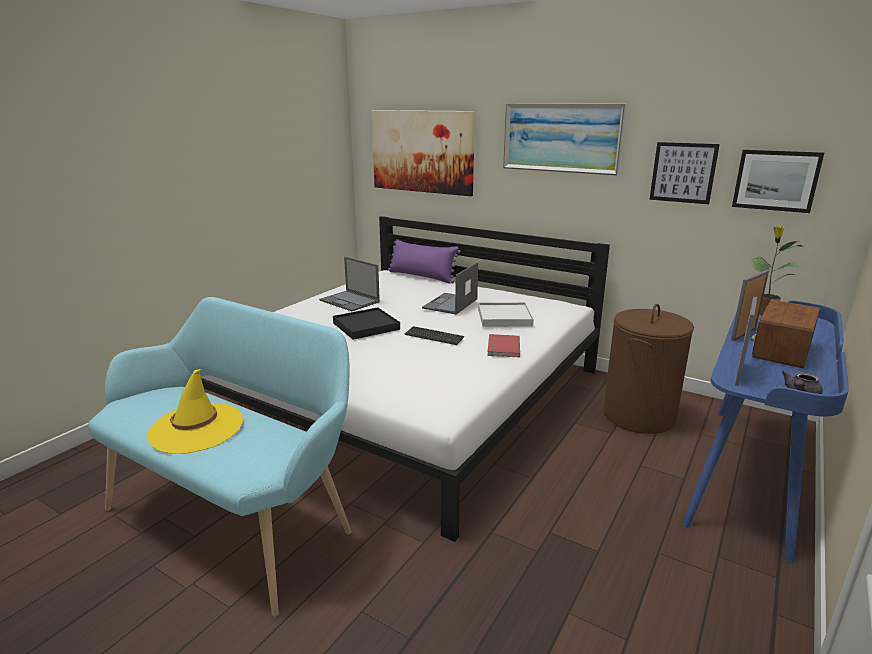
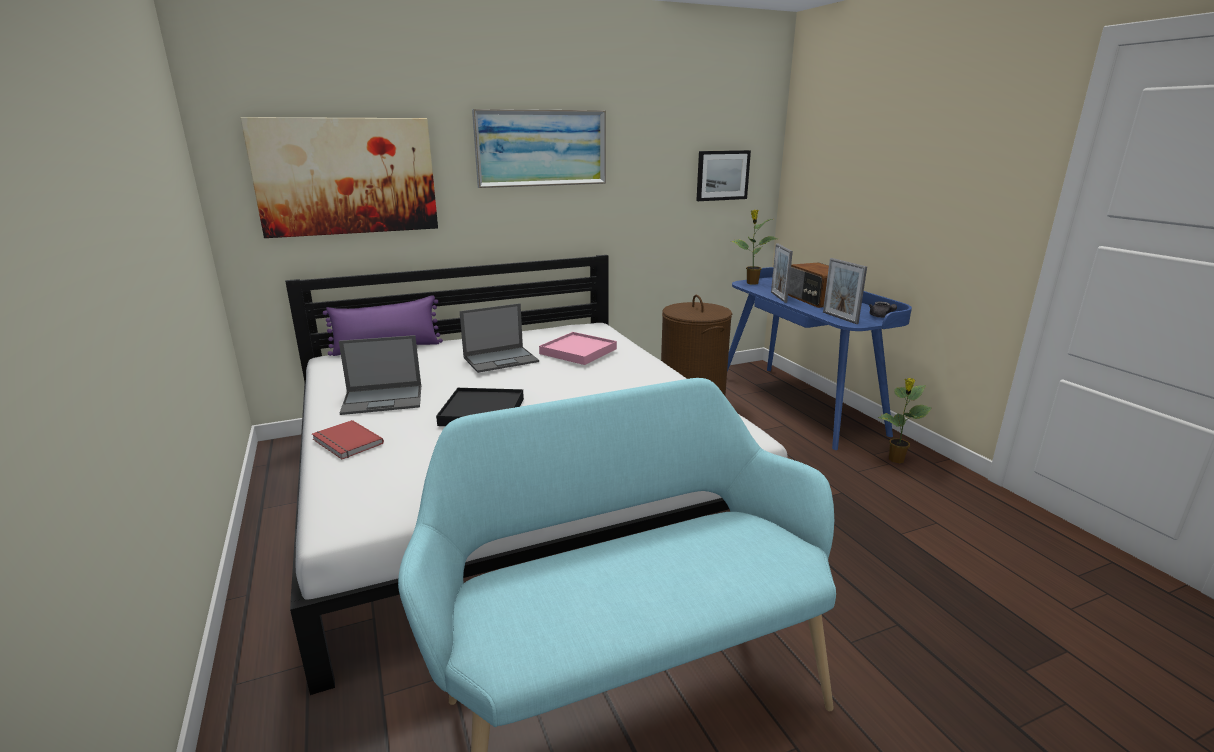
camera: 55 degrees left, 0 degrees up
(196, 428) = (648, 583): yellow hat -> none
(434, 337) = (571, 390): keyboard -> none
(450, 304) = (501, 359): laptop -> laptop turned 90 degrees counterclockwise
(502, 347) = (639, 373): red book -> red book (346, 442)
(504, 317) = (578, 351): white tray -> pink tray
(683, 172) = (658, 175): picture -> none
(731, 577) = (896, 460): none -> potted plant

